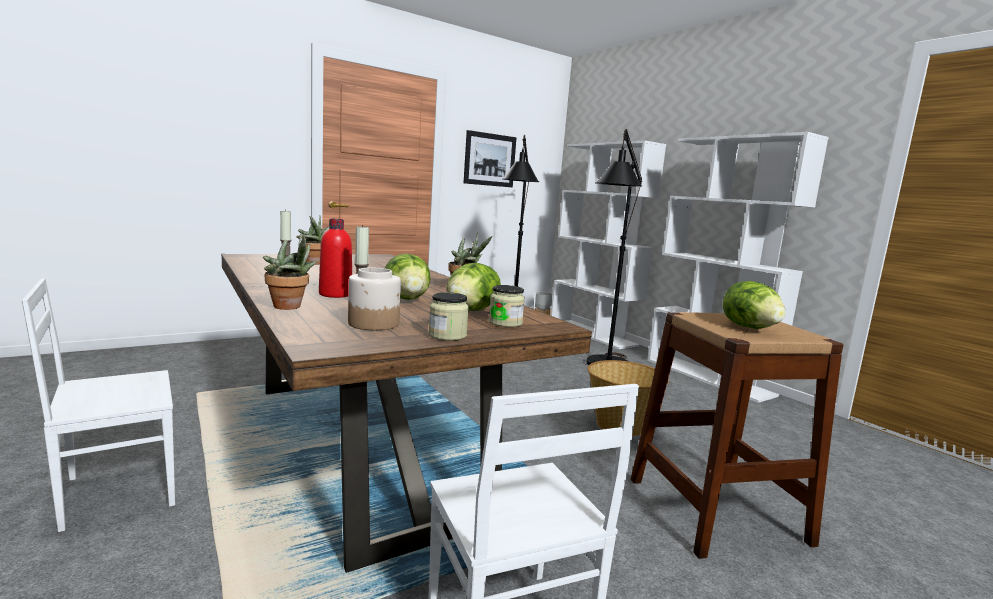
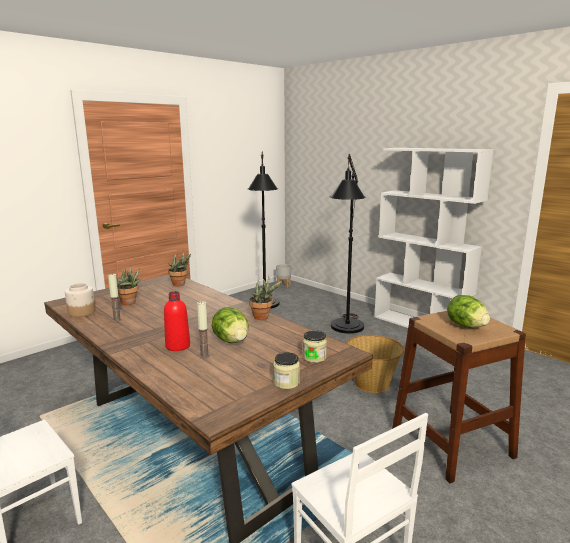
camera: 10 degrees left, 5 degrees up
(290, 307) = (159, 371): potted plant -> potted plant (180, 284)
(374, 324) = (231, 379): jar -> jar (82, 312)
(471, 311) = (283, 346): lettuce -> none
(490, 159) = (228, 164): picture -> none
(592, 334) = (326, 296): white bookcase -> none

